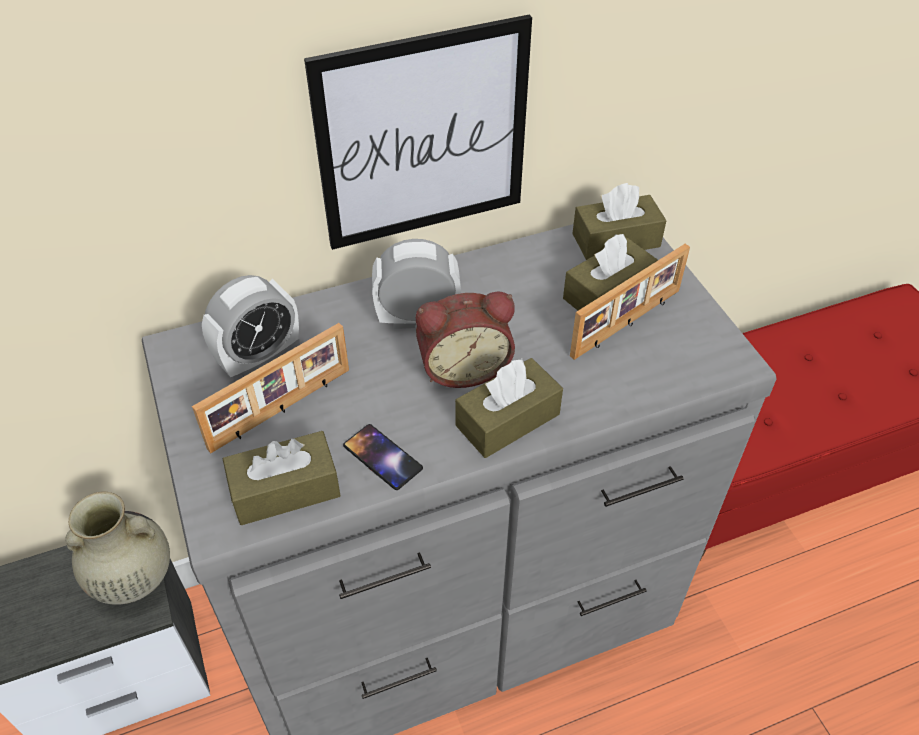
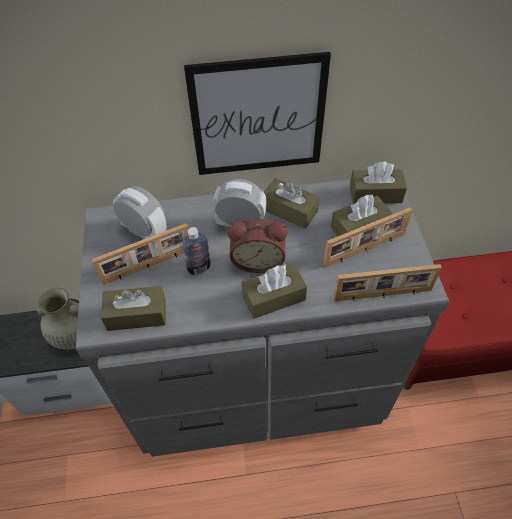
camera: 15 degrees right, 5 degrees up
(259, 357) = (145, 232): alarm clock -> alarm clock turned 120 degrees counterclockwise
(370, 397) = (199, 268): none -> bottle
(382, 457) = (195, 306): phone -> none
(490, 285) = (289, 210): none -> brown tissue box
(676, 385) = (383, 295): none -> picture frame

